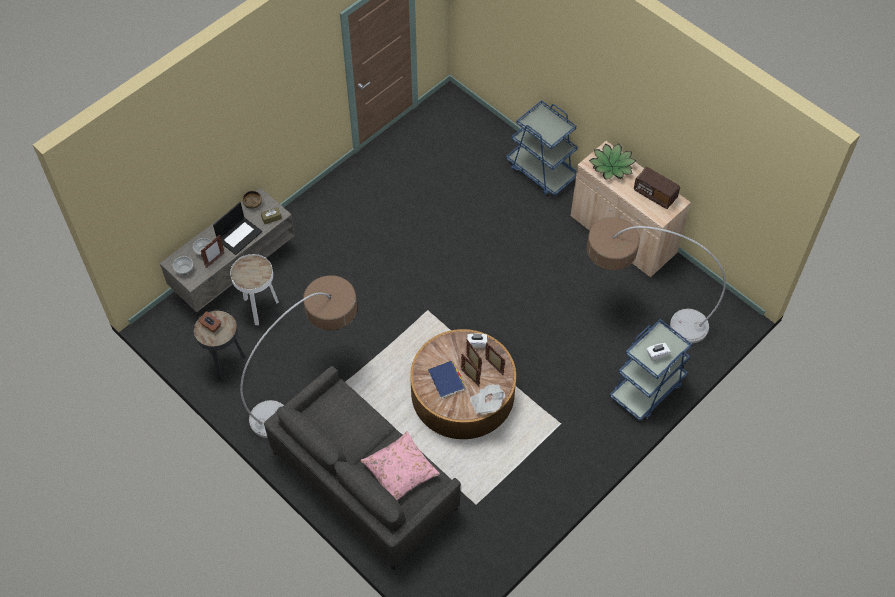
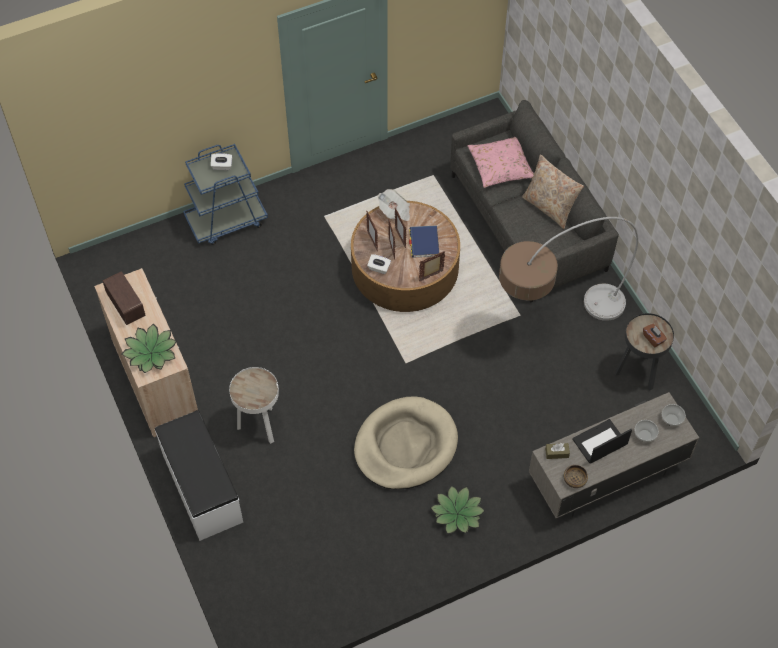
camera: 160 degrees left, 0 degrees up
(215, 260) = (634, 420): picture frame -> picture frame (431, 276)
(260, 308) = (587, 422): white side table -> white side table (259, 426)
(338, 440) = (549, 207): none -> beige pillow
(343, 211) = (457, 513): none -> potted plant
(401, 246) = (405, 446): none -> beige dog bed
(541, 172) = (201, 488): blue cart -> white bench
(637, 314) = (192, 292): floor lamp -> none

